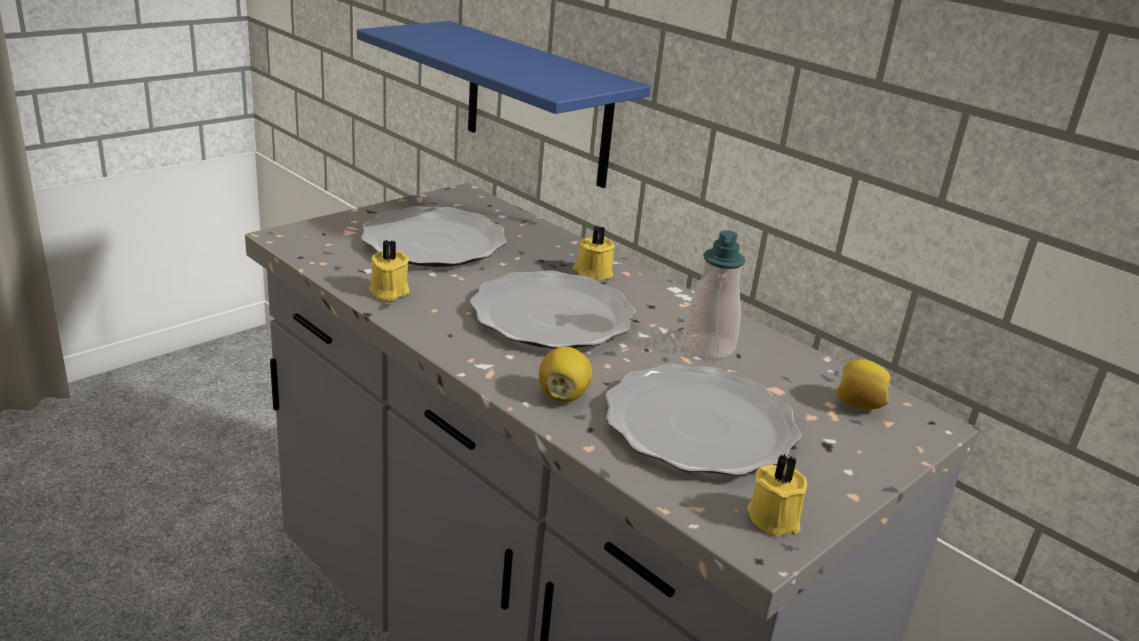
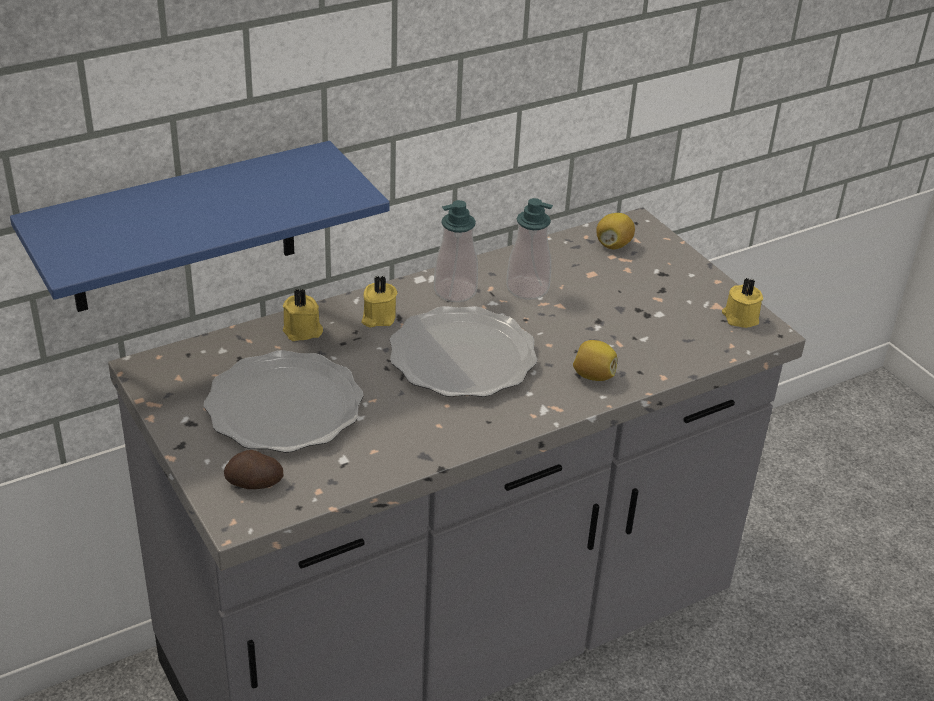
camera: 75 degrees left, 10 degrees up
(328, 238) = (254, 483): none -> potato
(388, 292) = (397, 451): yellow candle -> yellow candle (303, 331)
(668, 308) = (455, 291): none -> soap dispenser
(698, 427) = (639, 321): plate -> none

